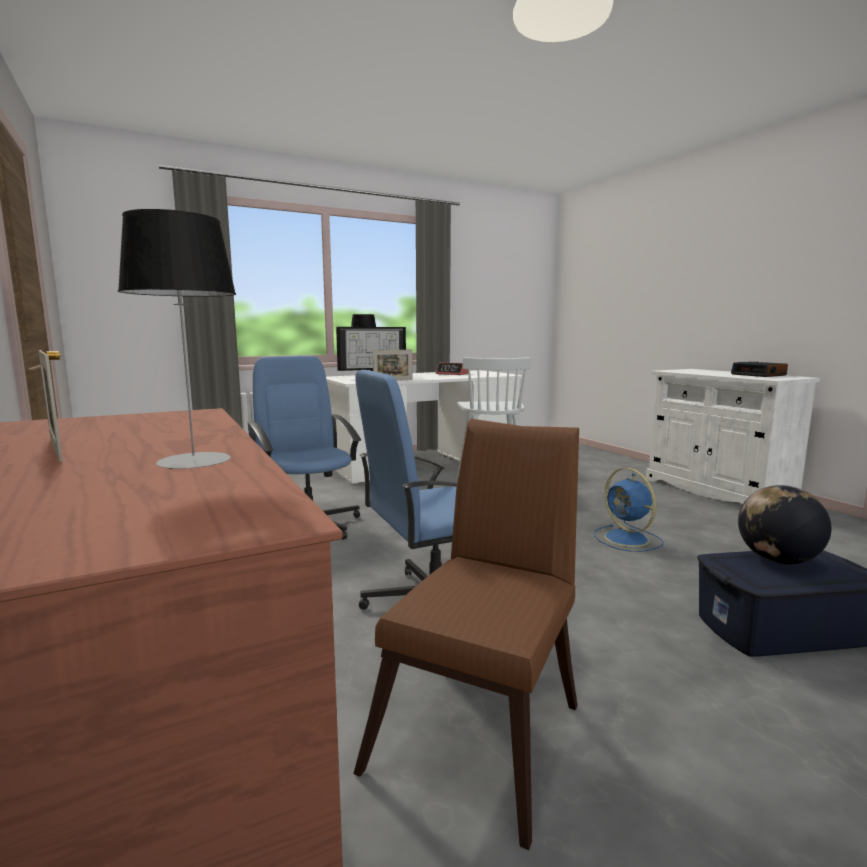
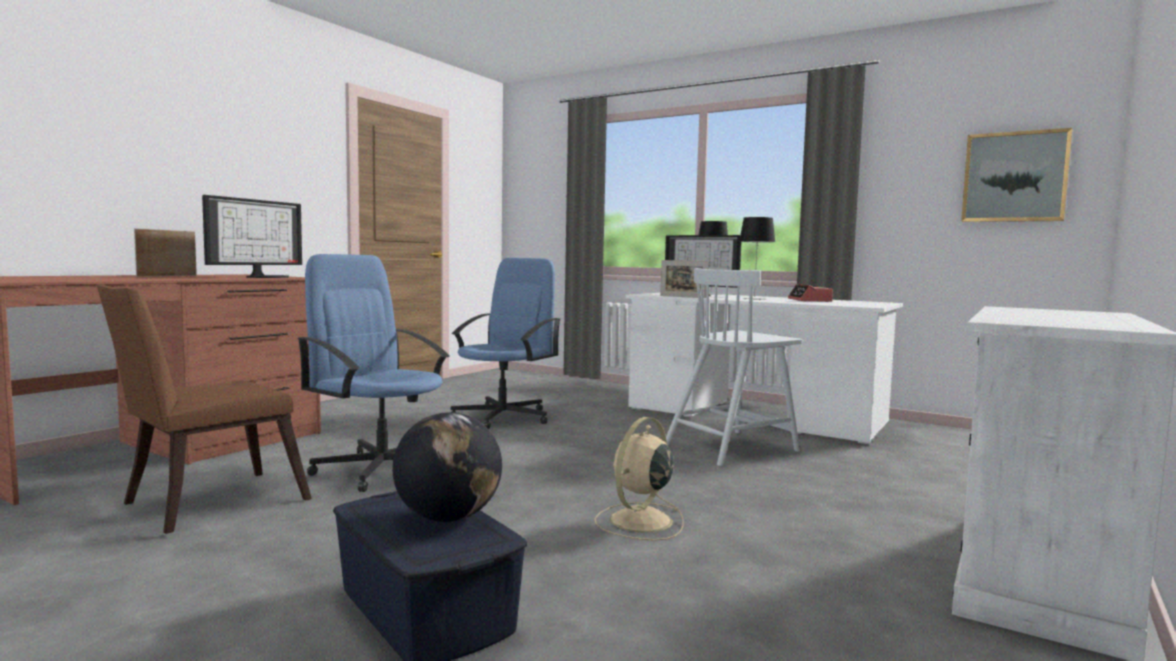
camera: 60 degrees right, 5 degrees down
(181, 419) = (265, 277): none -> monitor
(194, 461) = (134, 278): table lamp -> table lamp (754, 299)
(484, 727) = (205, 504): brown chair -> brown chair turned 135 degrees clockwise
(519, 291) = (1014, 177): none -> picture
(628, 539) = (639, 521): blue fan -> beige fan
(759, 375) = (1092, 321): alarm clock -> none

